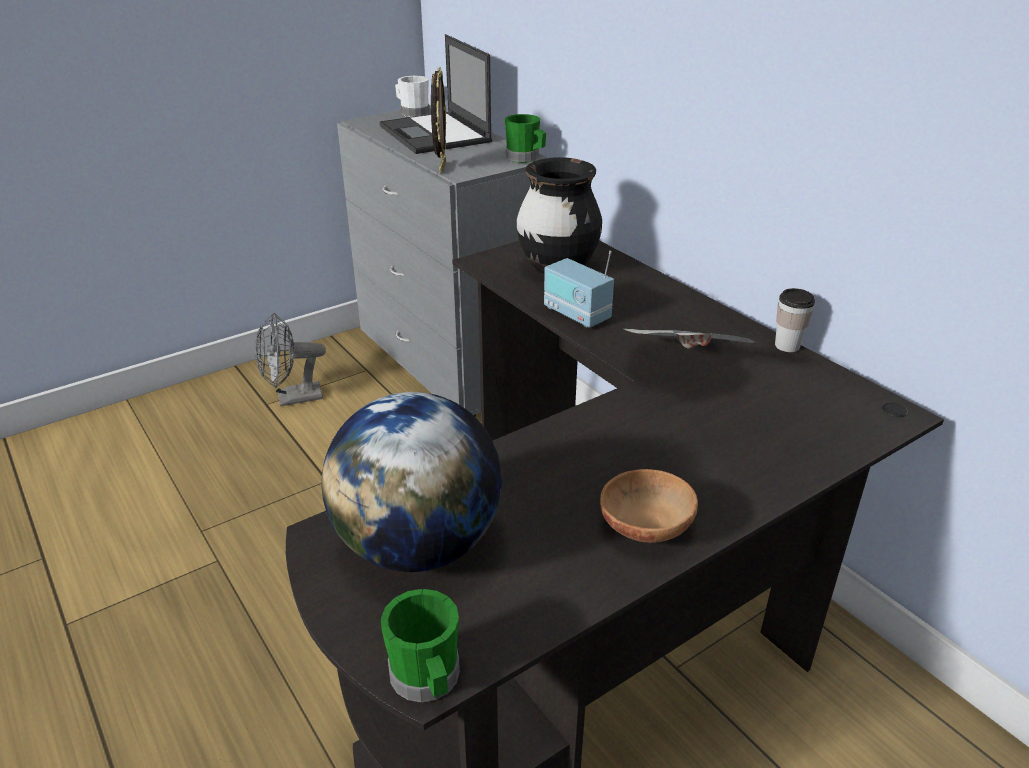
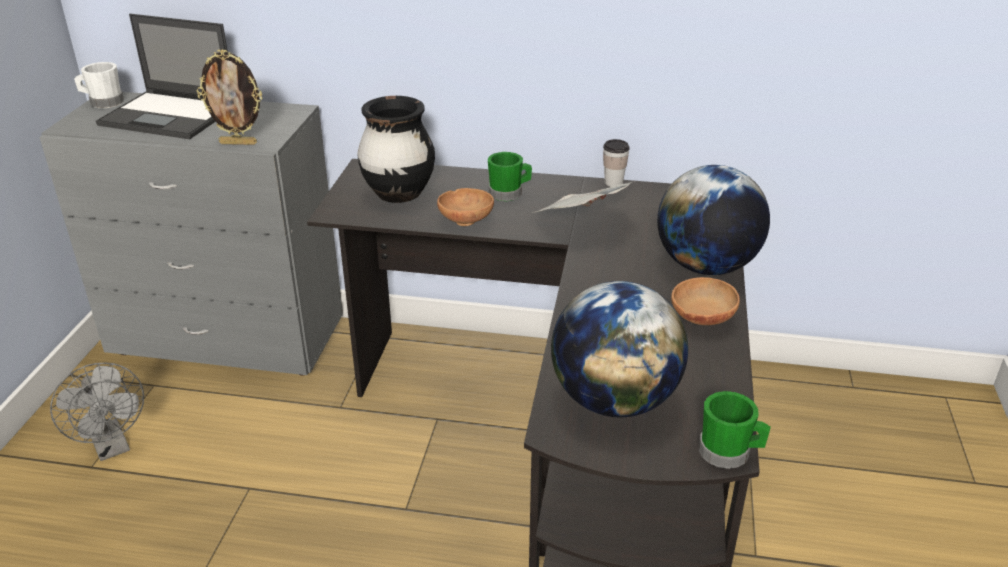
camera: 45 degrees left, 0 degrees up
(292, 398) = (112, 447): grey fan -> grey fan turned 60 degrees counterclockwise
(441, 168) = (238, 143): picture frame -> picture frame turned 135 degrees clockwise
(525, 158) = (293, 111): green mug -> green mug (509, 193)
(576, 314) = (466, 220): radio -> brown bowl
(749, 479) = (706, 266): none -> globe

